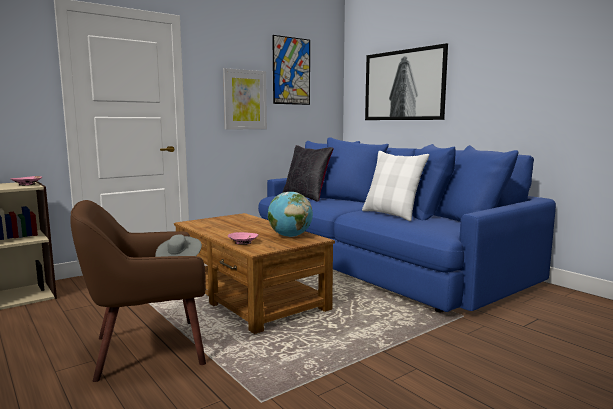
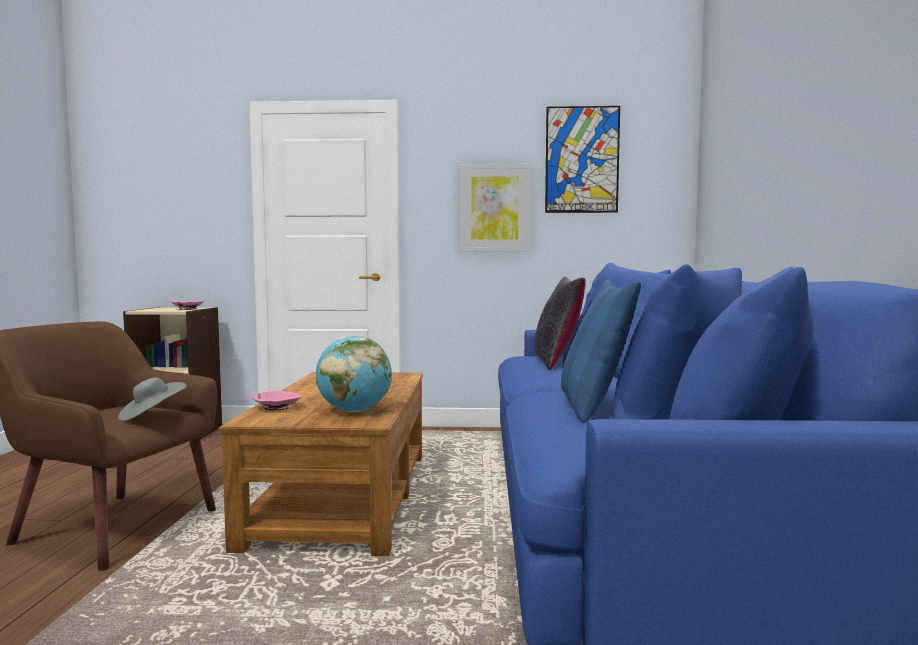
camera: 40 degrees right, 5 degrees down
(392, 214) = (593, 406): white pillow -> blue pillow
(404, 85) = (762, 157): picture -> none

